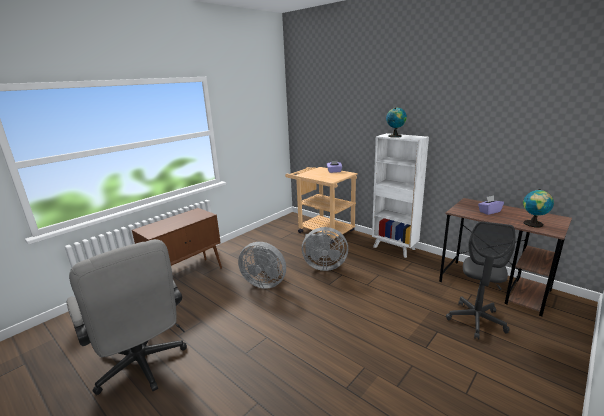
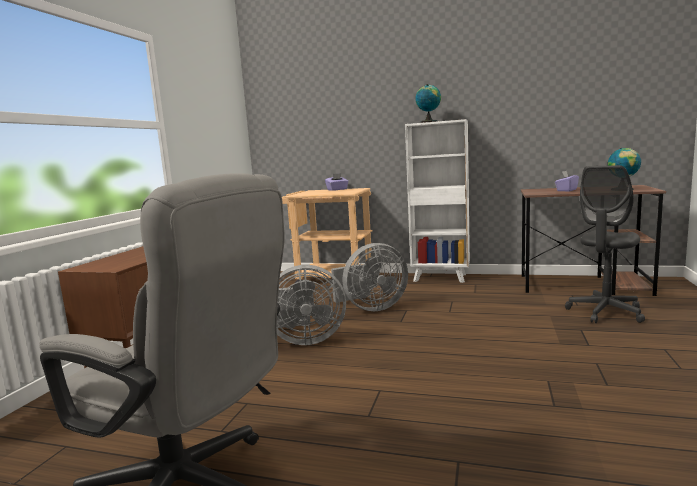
camera: 25 degrees left, 10 degrees down
(476, 321) = (605, 312): grey office chair -> grey office chair turned 45 degrees clockwise

